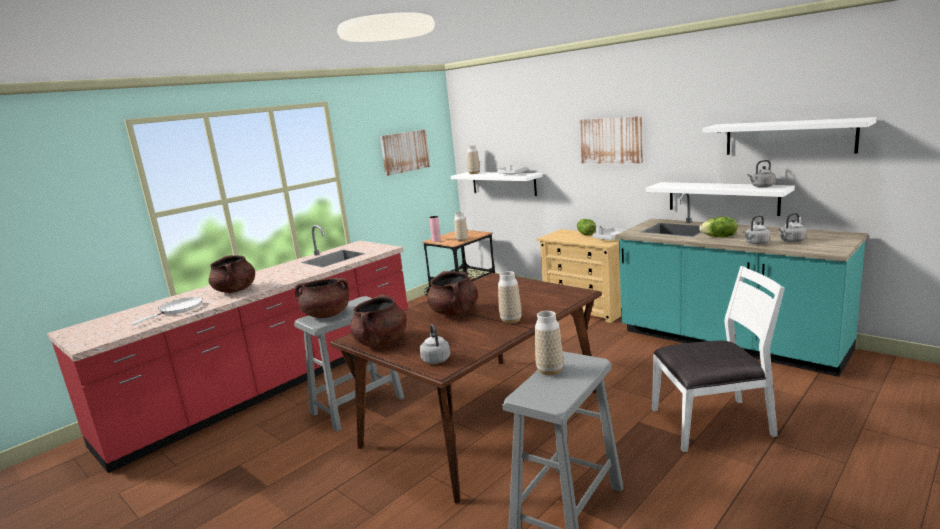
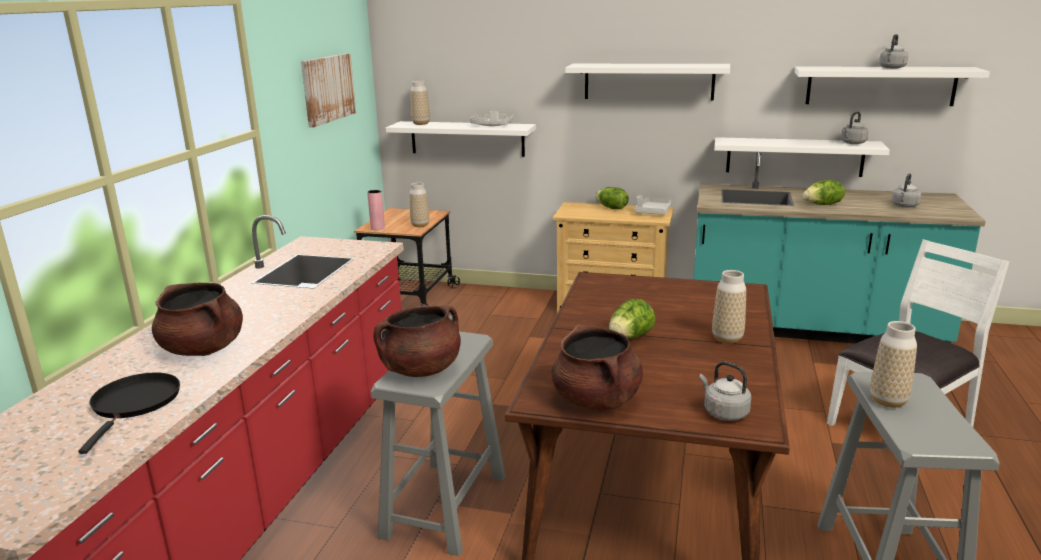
camera: 30 degrees left, 5 degrees up
(178, 309) = (135, 404): white frying pan -> black frying pan
(454, 312) = (629, 338): brown cooking pot -> lettuce
(611, 140) = (648, 81): picture -> white shelf
(756, 243) = (875, 210): grey kettle -> grey kettle (891, 68)

